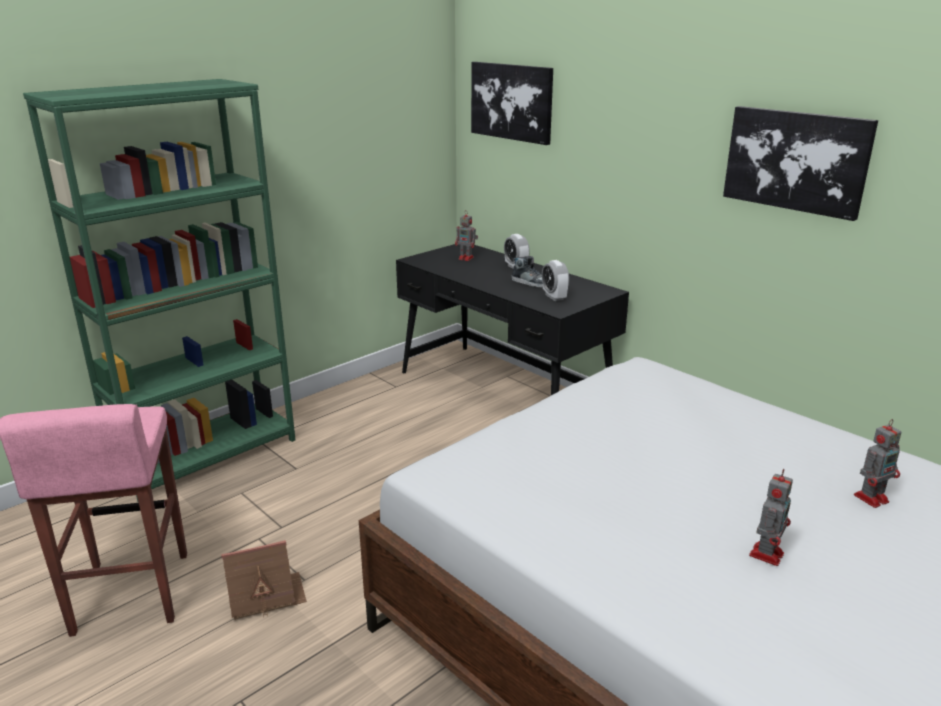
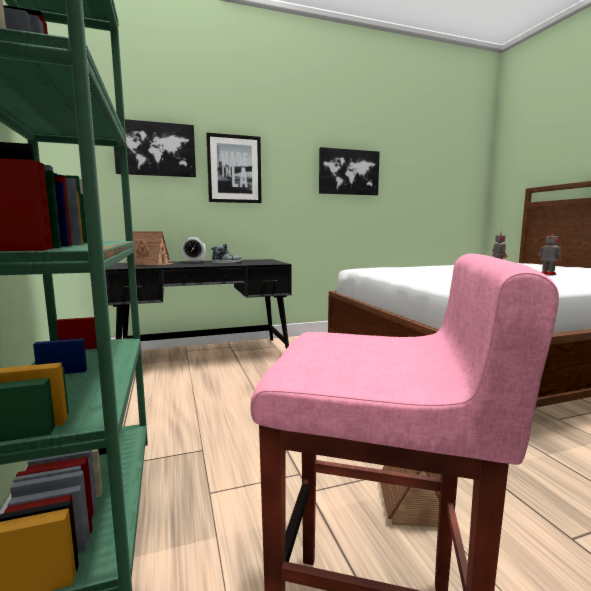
camera: 65 degrees left, 15 degrees down
(467, 258) = (151, 264): toy robot -> toy house
(554, 297) = (257, 262): alarm clock -> none
(597, 136) = (234, 169): none -> picture

